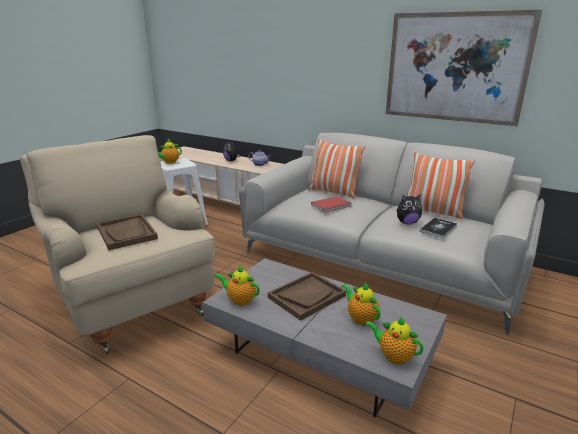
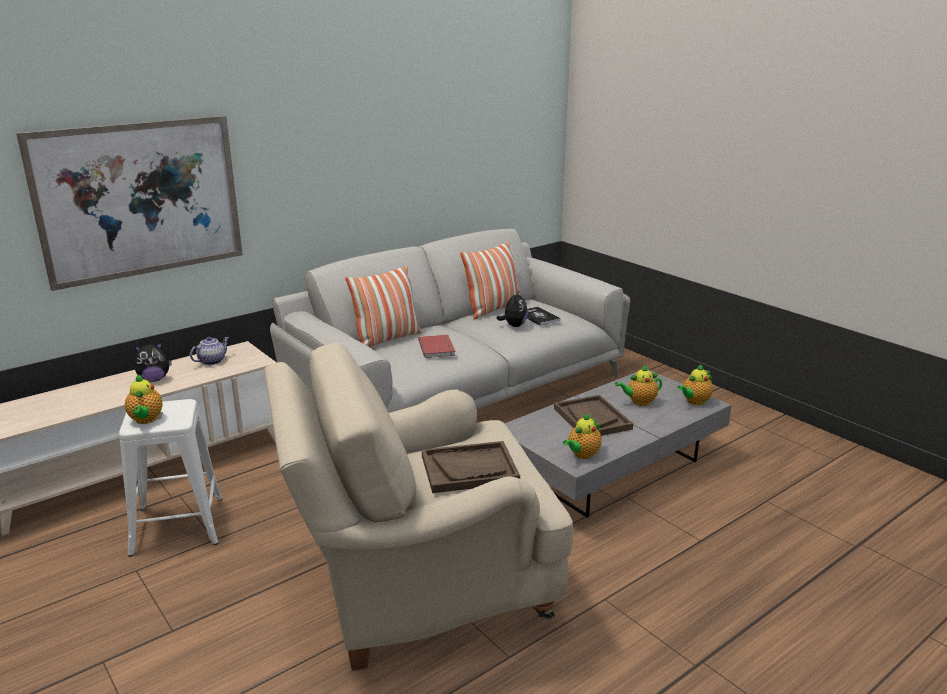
camera: 70 degrees left, 0 degrees up
(454, 68) = (435, 149): picture -> picture (140, 200)

